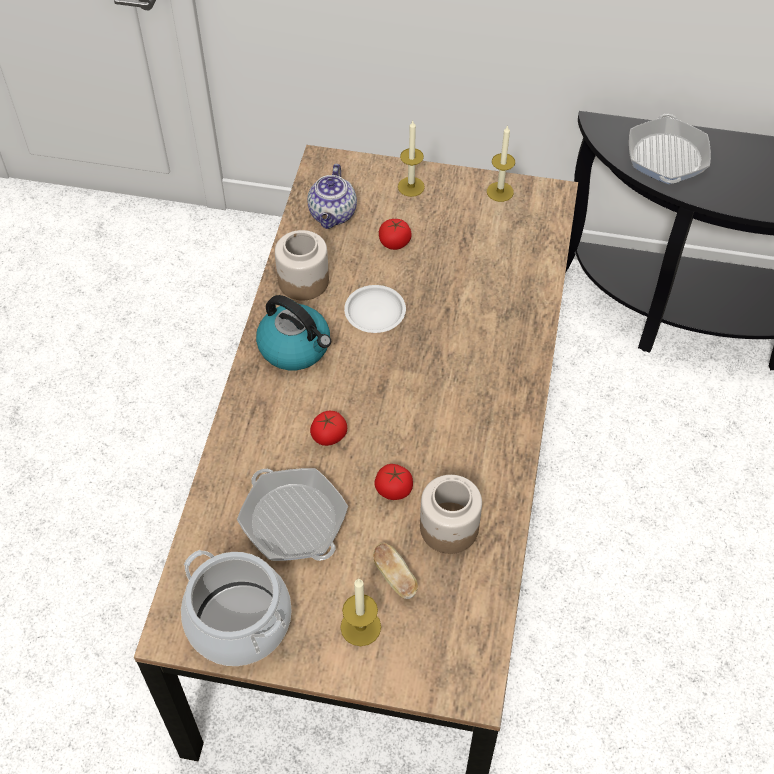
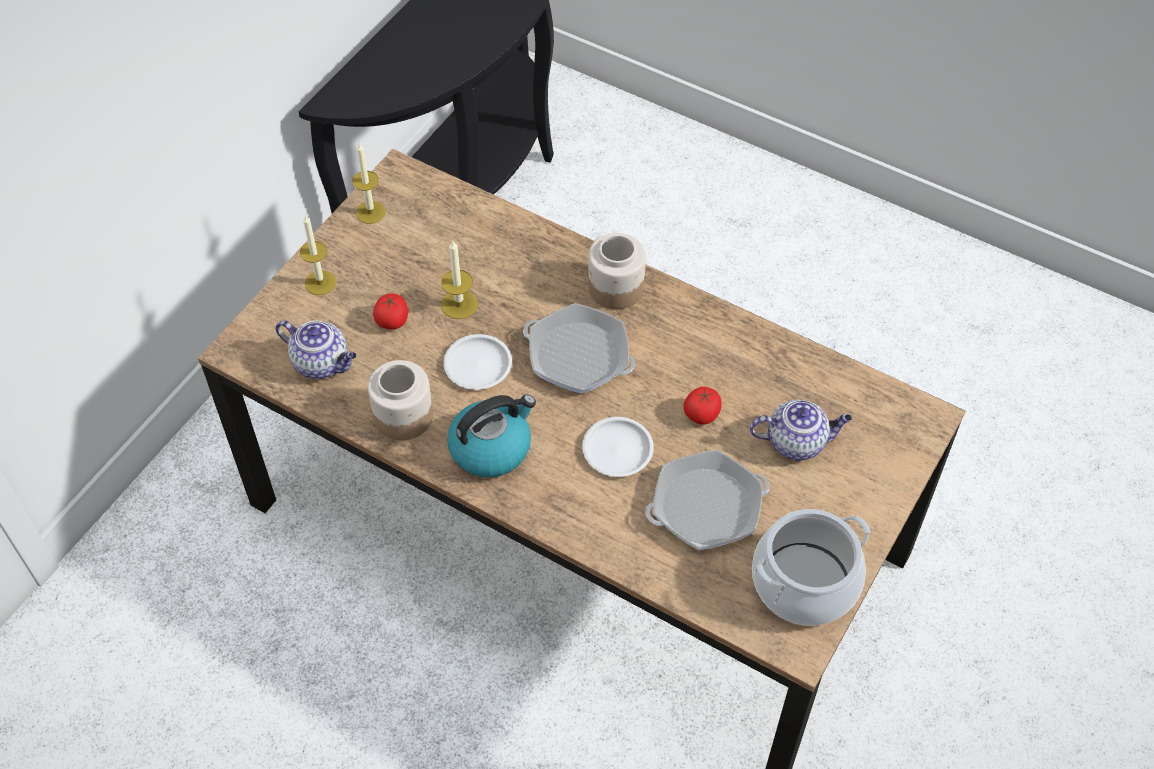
camera: 70 degrees left, 0 degrees up
(329, 436) = (618, 449): tomato -> white plate
(360, 627) = (840, 484): candle -> candle (459, 304)
(395, 577) = (797, 442): bread -> teapot
(448, 527) = (759, 384): jar -> jar (615, 288)
(666, 157) = (402, 71): frying pan -> frying pan (578, 355)

